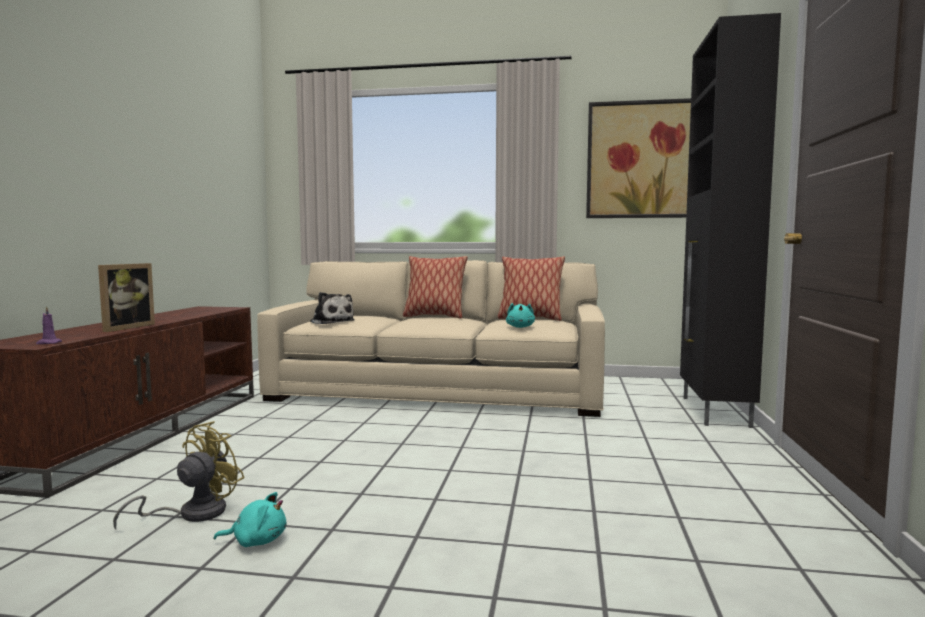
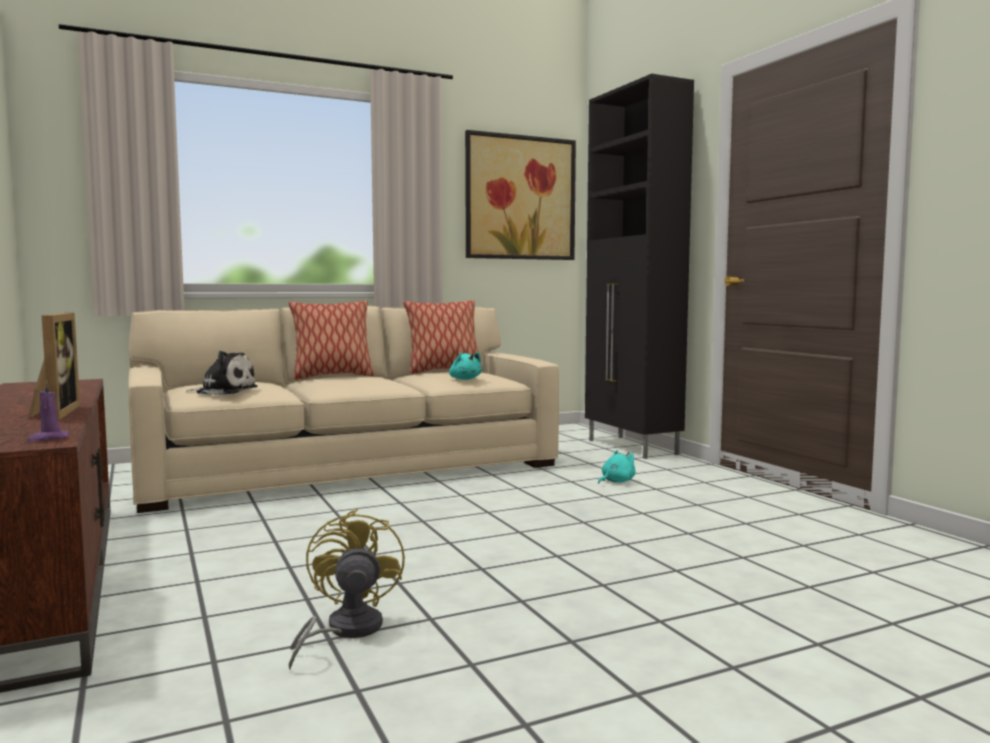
camera: 35 degrees left, 0 degrees up
(256, 541) = (474, 629): turquoise plush toy -> turquoise plush toy (616, 481)

